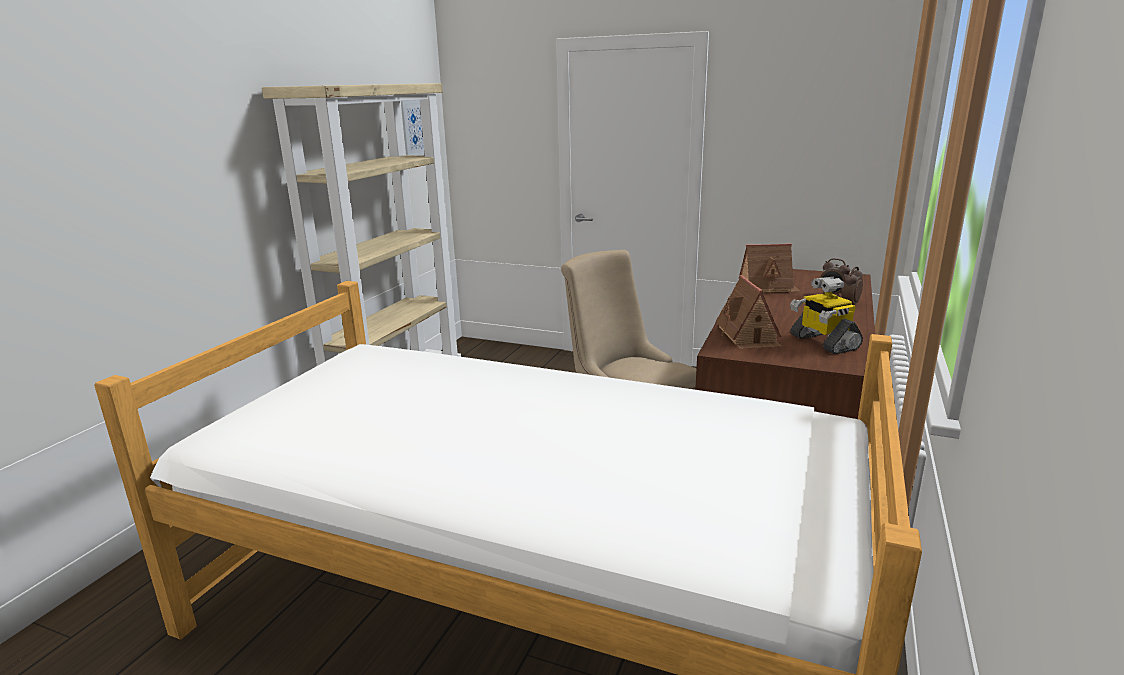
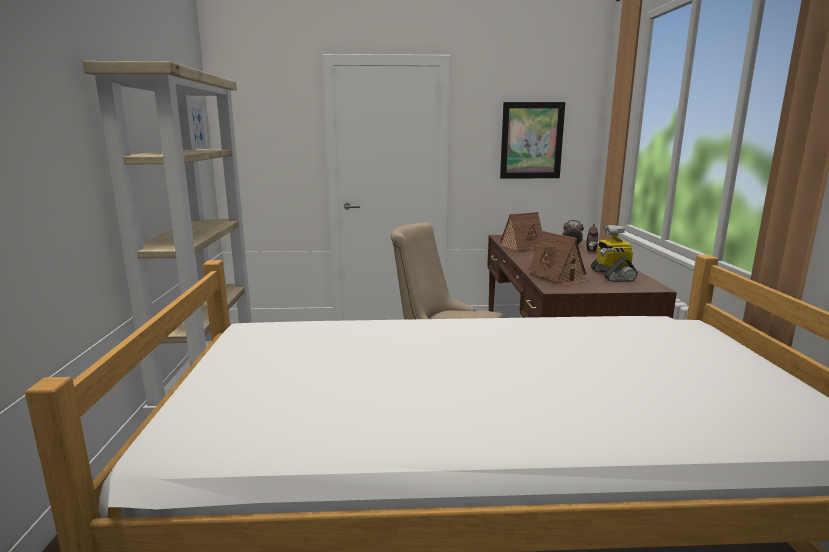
camera: 25 degrees left, 5 degrees down
(816, 143) = (531, 140): none -> picture
(823, 342) = (611, 275): toy robot -> toy robot turned 45 degrees clockwise

